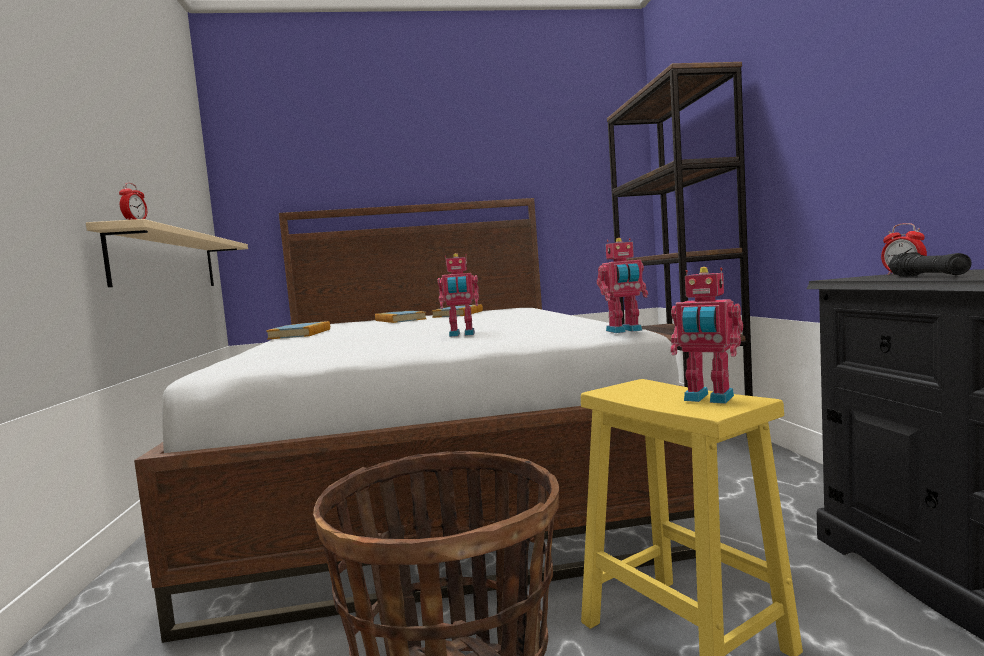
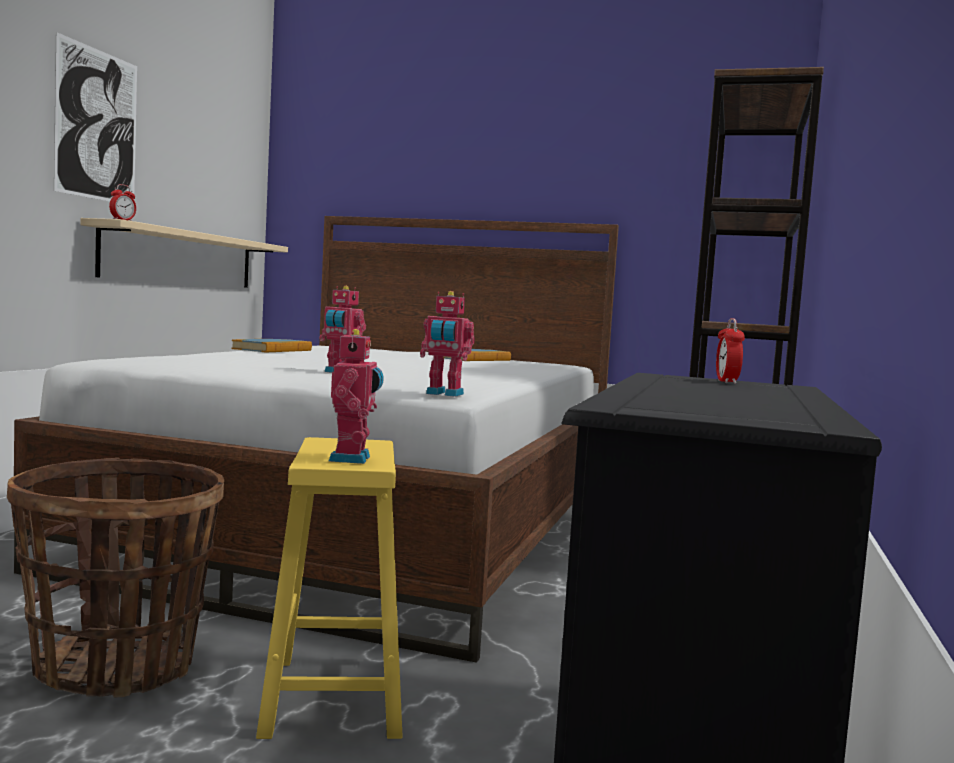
camera: 25 degrees right, 0 degrees up
(83, 119) = (97, 125): none -> picture
(400, 320) = (404, 354): book -> none
(708, 399) = (353, 459): toy robot -> toy robot turned 150 degrees counterclockwise
(927, 276) = (664, 383): black flashlight -> none

